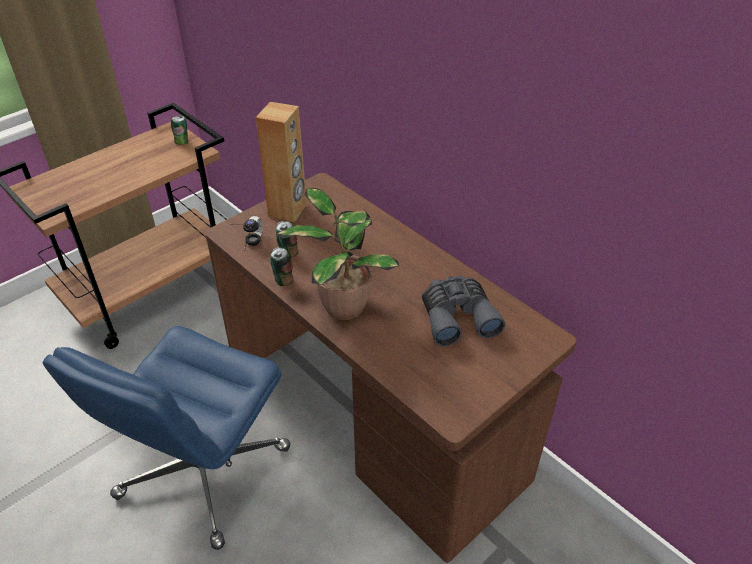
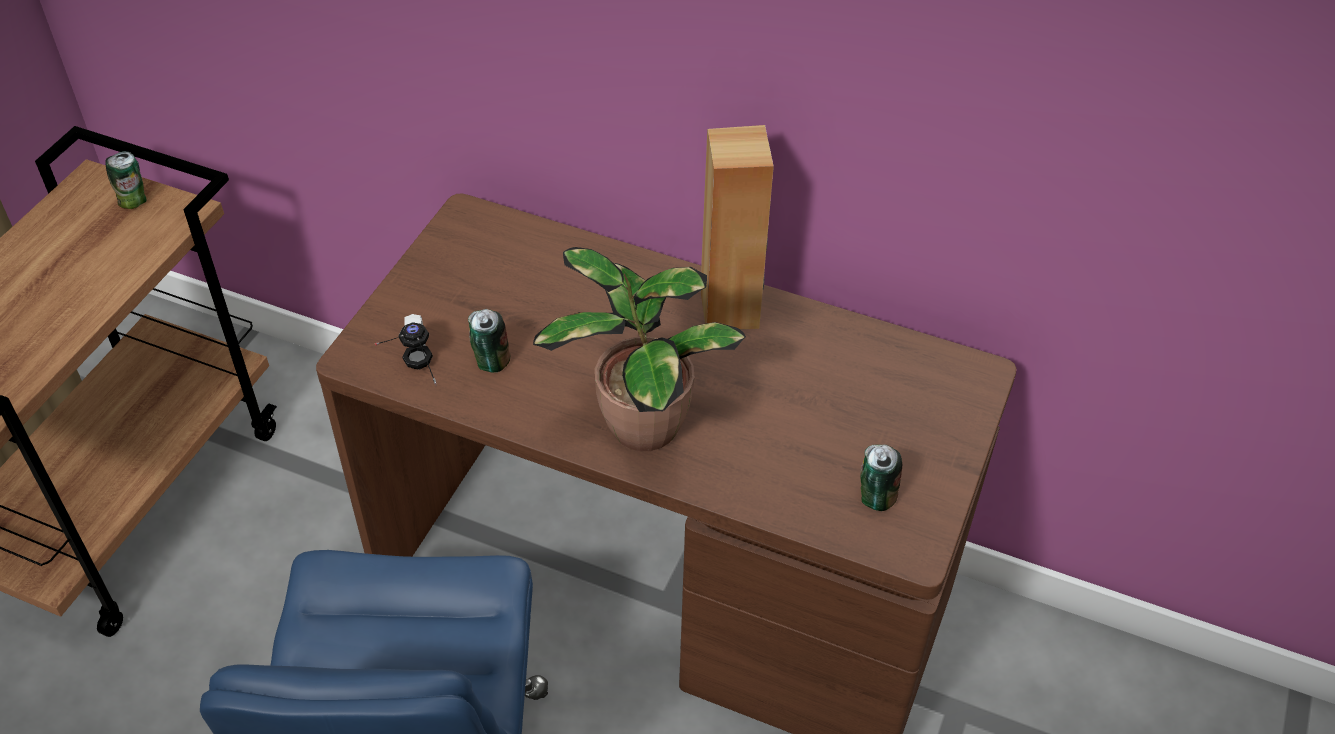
camera: 25 degrees left, 5 degrees up
(283, 280) = (514, 414): can -> can (875, 498)
(288, 210) = (440, 283): brown speaker -> brown speaker (730, 309)
(457, 316) = (827, 384): grey binoculars -> none

